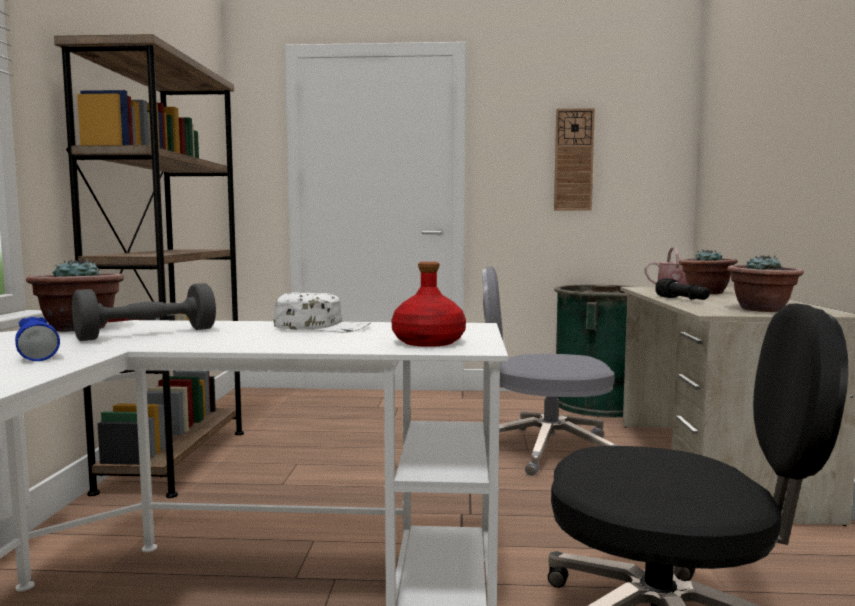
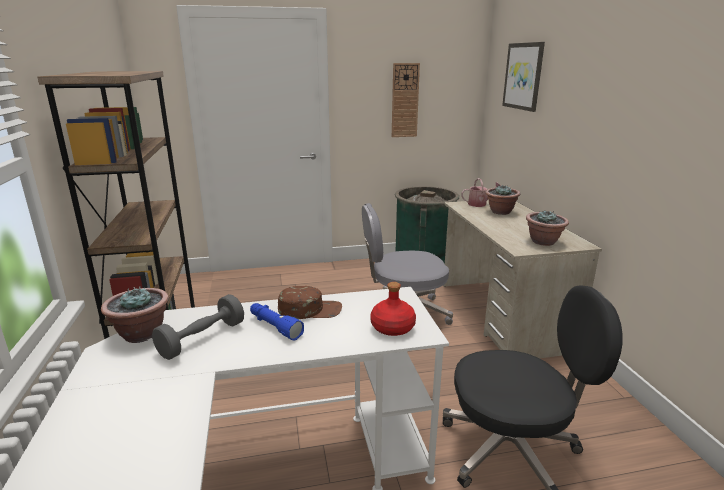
camera: 15 degrees left, 15 degrees up
(36, 351) = (151, 382): blue flashlight -> blue flashlight (274, 327)
(322, 327) = (310, 309): white cap -> brown cap
(683, 300) = (493, 227): black flashlight -> none
(743, 102) = (523, 76): none -> picture

